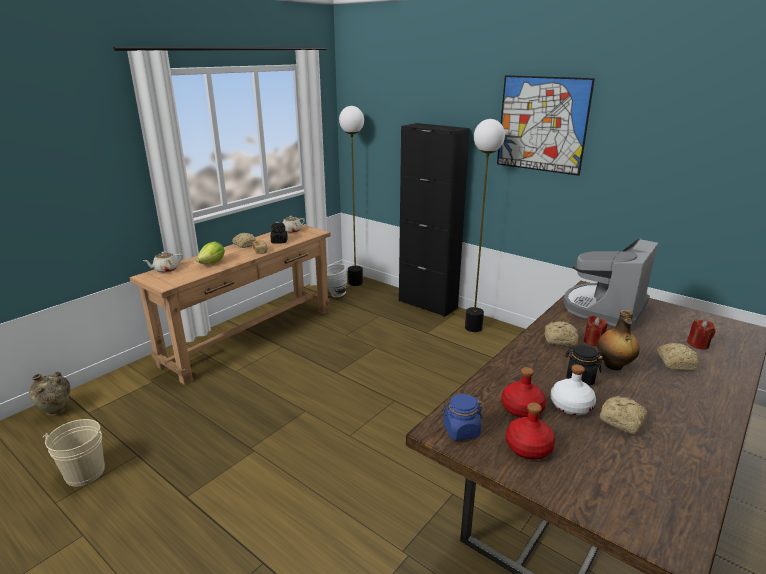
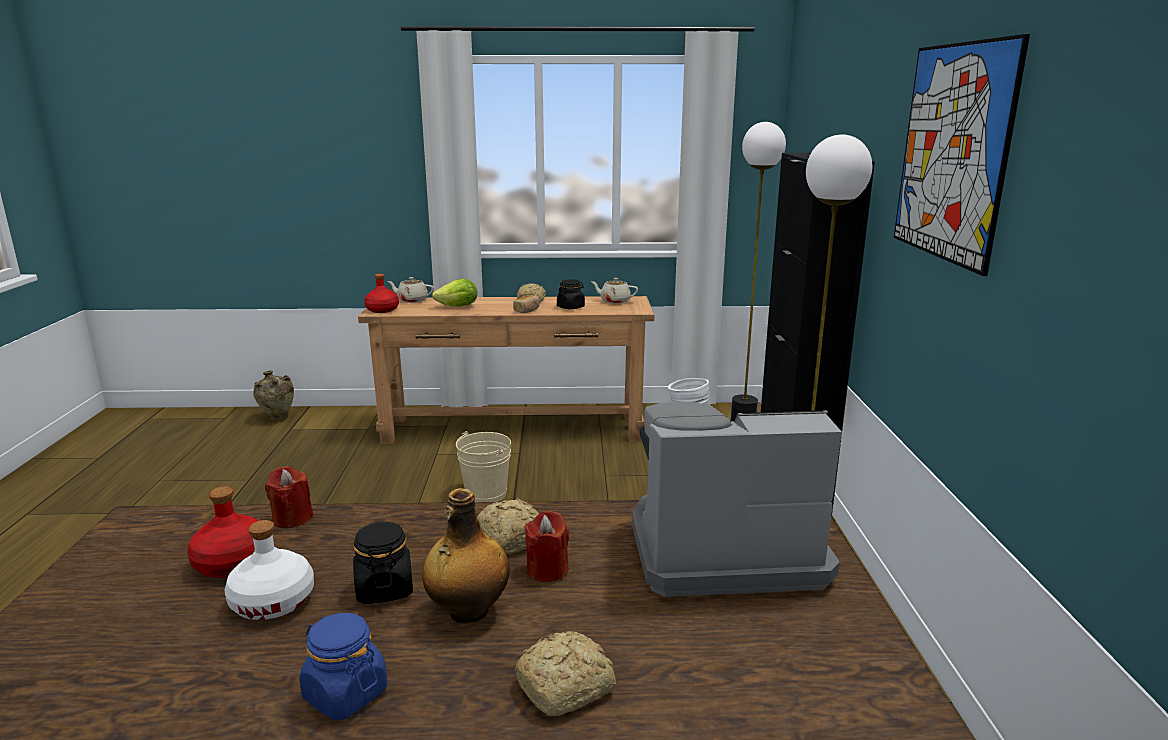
camera: 50 degrees right, 5 degrees down
(85, 473) = (205, 471): beige bucket -> beige bucket (485, 493)
(461, 431) = (140, 536): blue jar -> blue jar (345, 694)
(528, 448) = (117, 596): red bottle -> red bottle (382, 310)
(623, 422) = (249, 666): bread -> none
(698, 344) = (709, 703): red candle -> red candle (292, 518)

